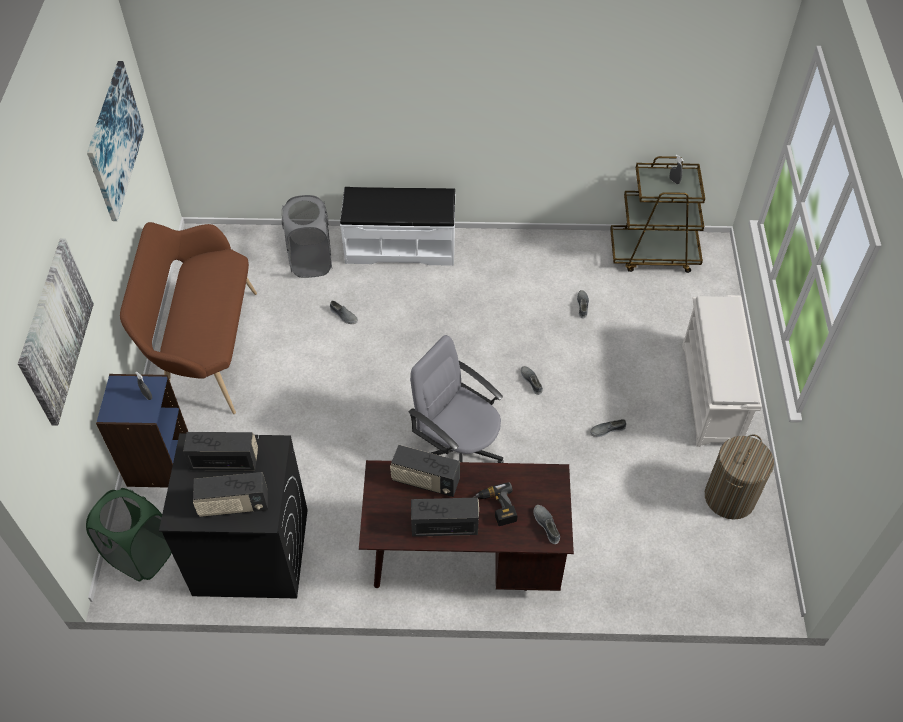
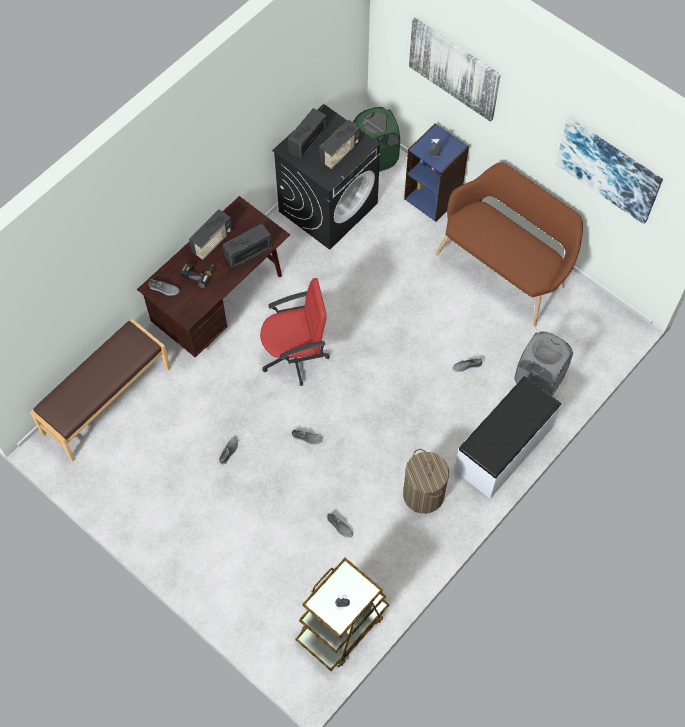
camera: 130 degrees right, 10 degrees up
(459, 450) = (295, 355): grey office chair -> red office chair
(673, 578) = (106, 400): none -> brown bench
(711, 395) = (191, 541): white shoe rack -> none
(729, 497) = (118, 479): laundry basket -> laundry basket (423, 494)

